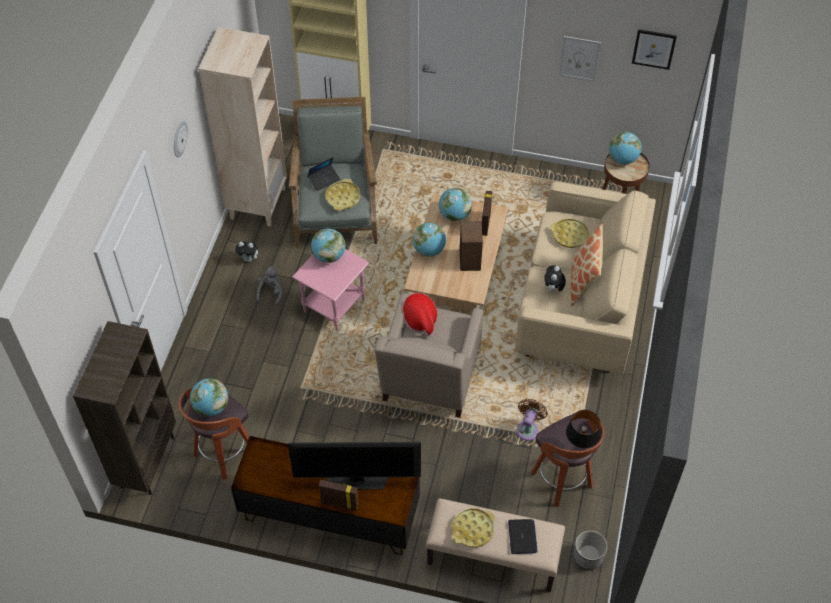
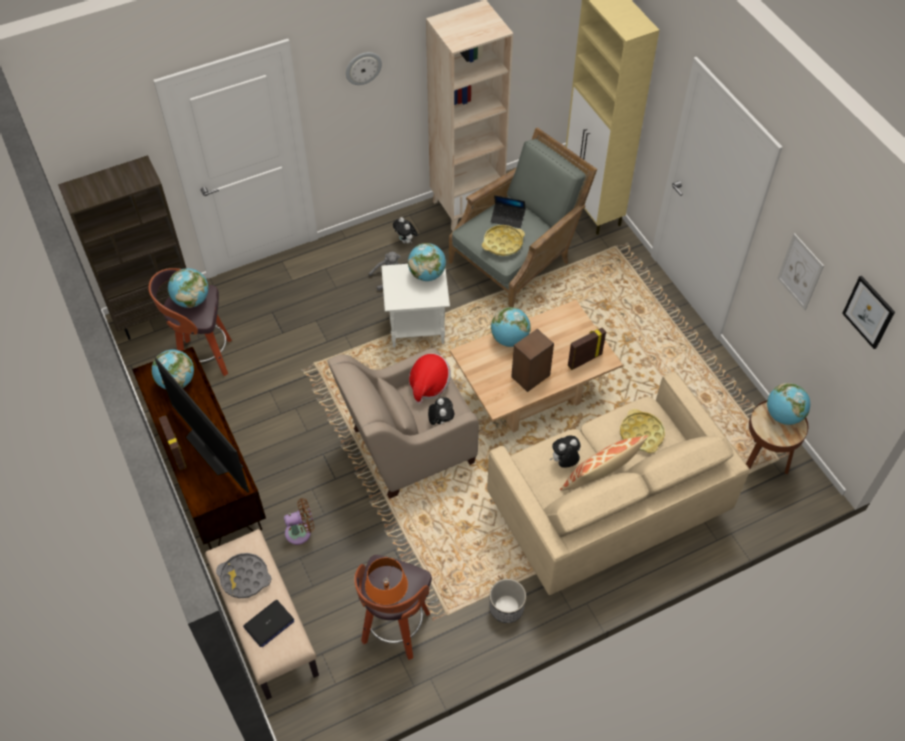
camera: 50 degrees right, 0 degrees up
(334, 305) = (417, 327): pink side table -> white side table
(454, 215) = (568, 331): globe -> globe (176, 381)
(456, 334) = (441, 422): none -> plush toy
(473, 529) = (244, 578): yellow tray -> grey tray
(528, 428) = (427, 561): brown fan -> brown fan (301, 532)
(580, 447) = (388, 600): black table lamp -> orange table lamp
(588, 556) = (331, 707): planter -> planter (506, 608)

